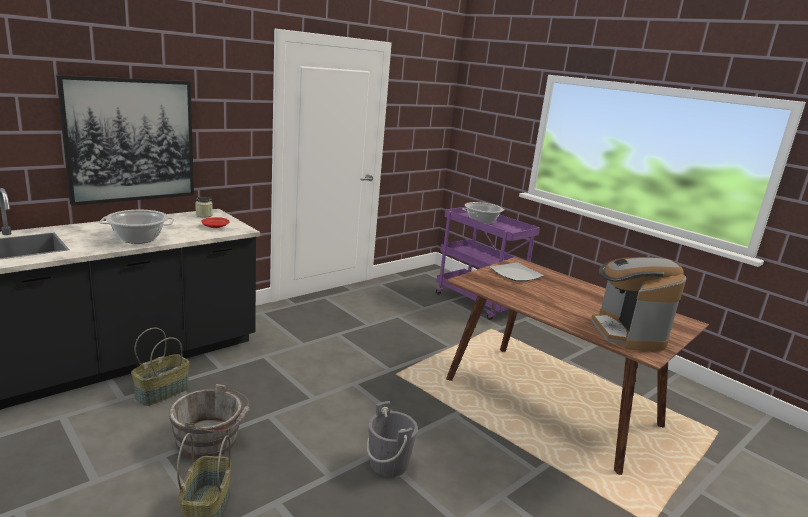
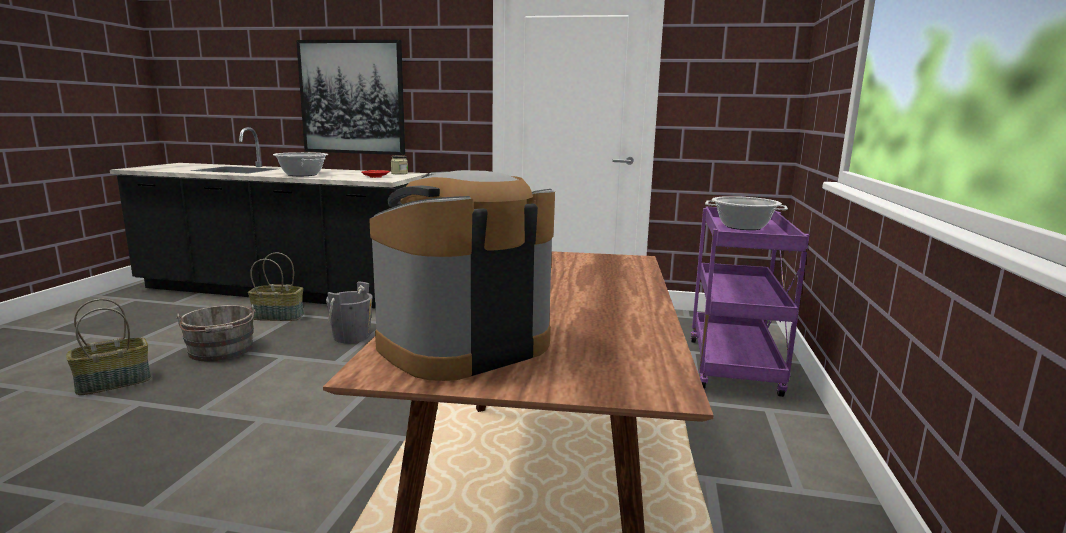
camera: 55 degrees right, 5 degrees down
(389, 463) = (244, 431): grey bucket -> grey bucket (351, 336)
(515, 274) = (575, 264): plate -> none

